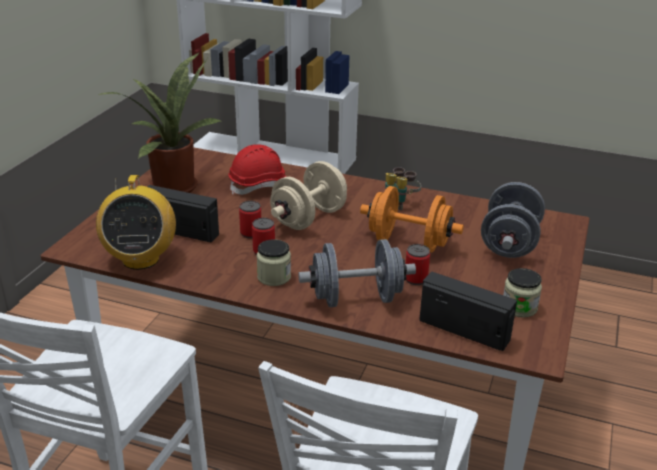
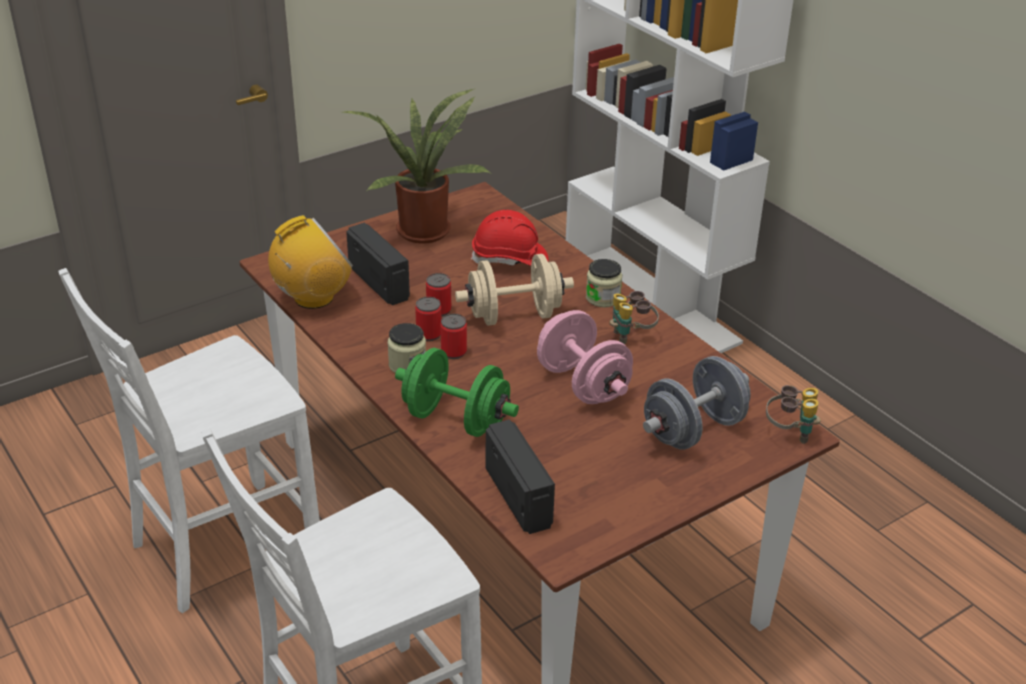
camera: 35 degrees right, 5 degrees up
(140, 259) = (313, 298): radio -> radio turned 150 degrees counterclockwise
(356, 299) = (456, 420): grey dumbbell -> green dumbbell
(409, 243) = (583, 384): orange dumbbell -> pink dumbbell
(415, 279) = (539, 425): can -> can (453, 352)
(519, 307) = (606, 501): jar -> jar (603, 298)
(561, 224) = (789, 433): none -> binoculars

